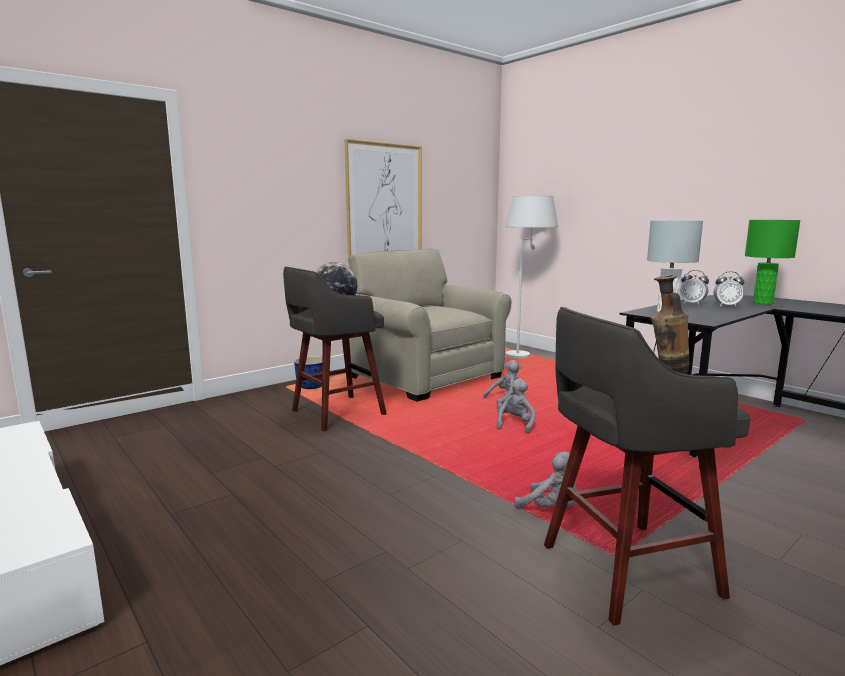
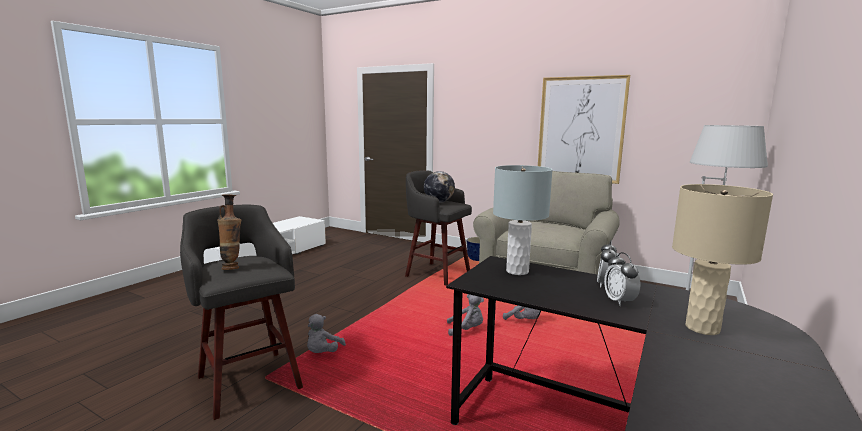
camera: 70 degrees right, 0 degrees up
(763, 303) = (702, 328): green table lamp -> beige table lamp

